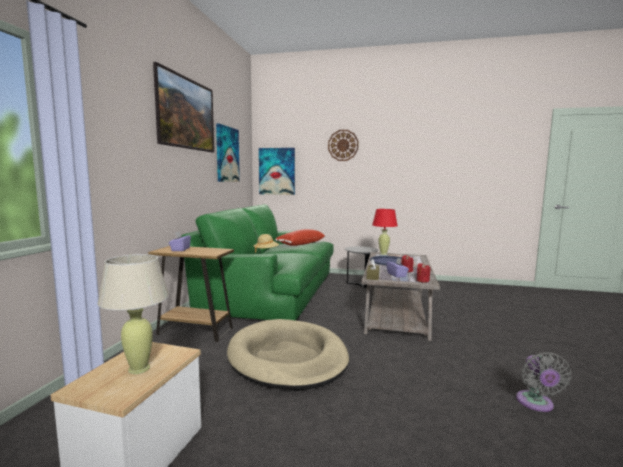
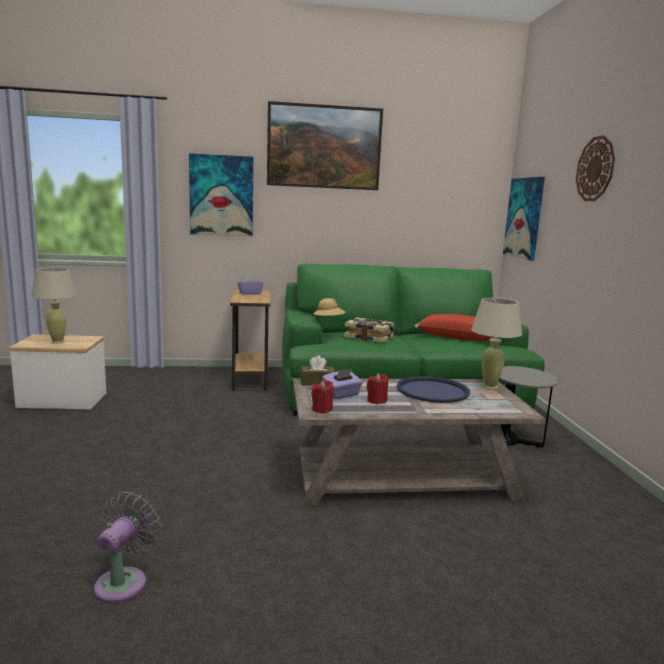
camera: 70 degrees right, 5 degrees up
(227, 154) = (419, 191): picture -> picture (221, 195)
(287, 255) = (369, 337): none -> book
(287, 358) = (209, 422): beige dog bed -> none
(383, 254) = (490, 386): red table lamp -> beige table lamp
(536, 404) = (124, 581): grey fan -> grey fan turned 120 degrees clockwise

